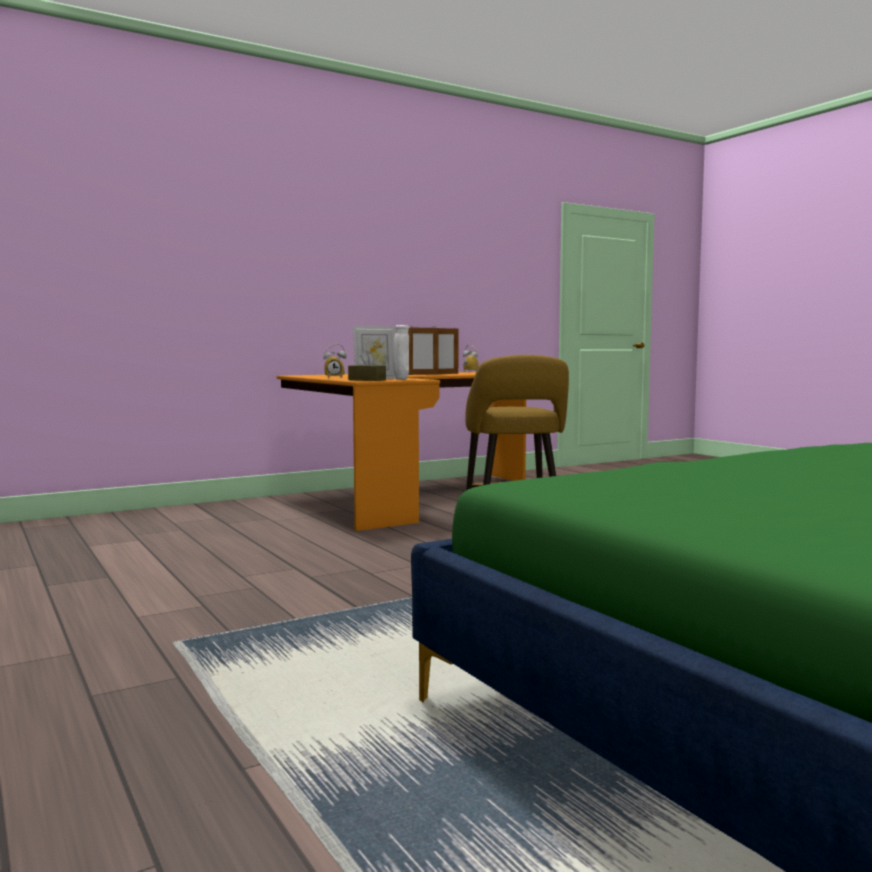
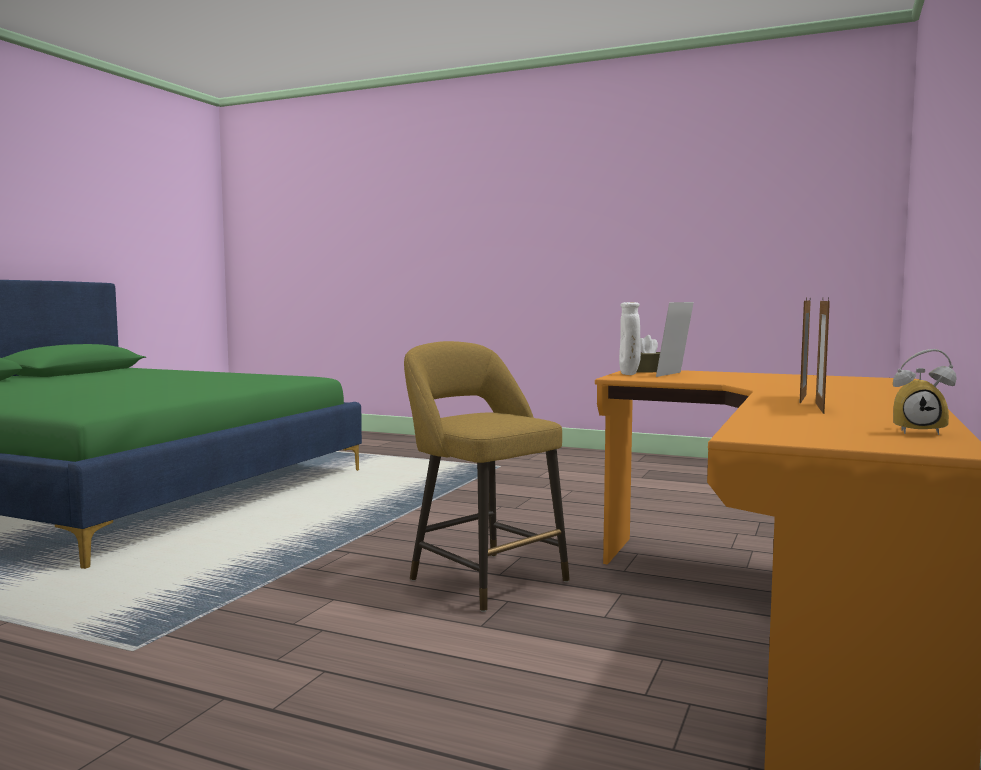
camera: 145 degrees right, 0 degrees up
(334, 378) = (744, 374): alarm clock -> none

